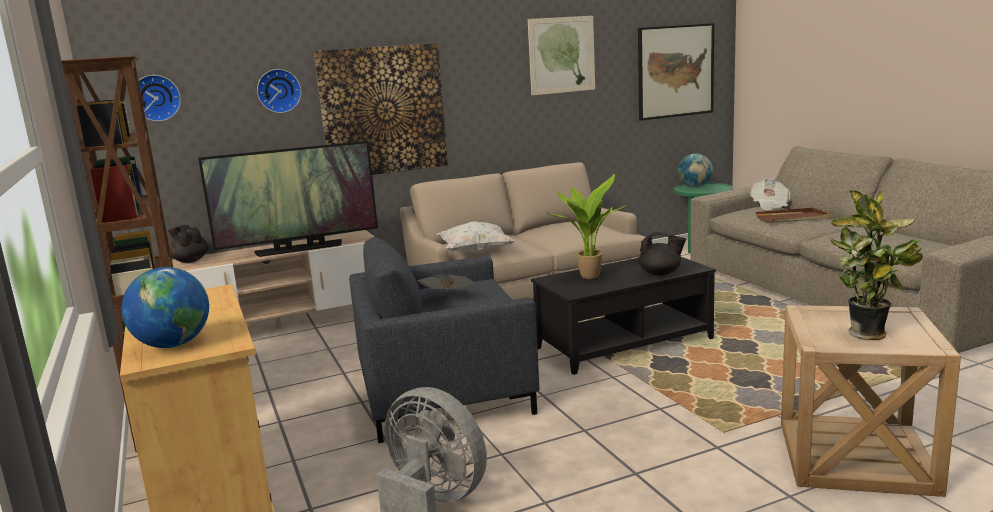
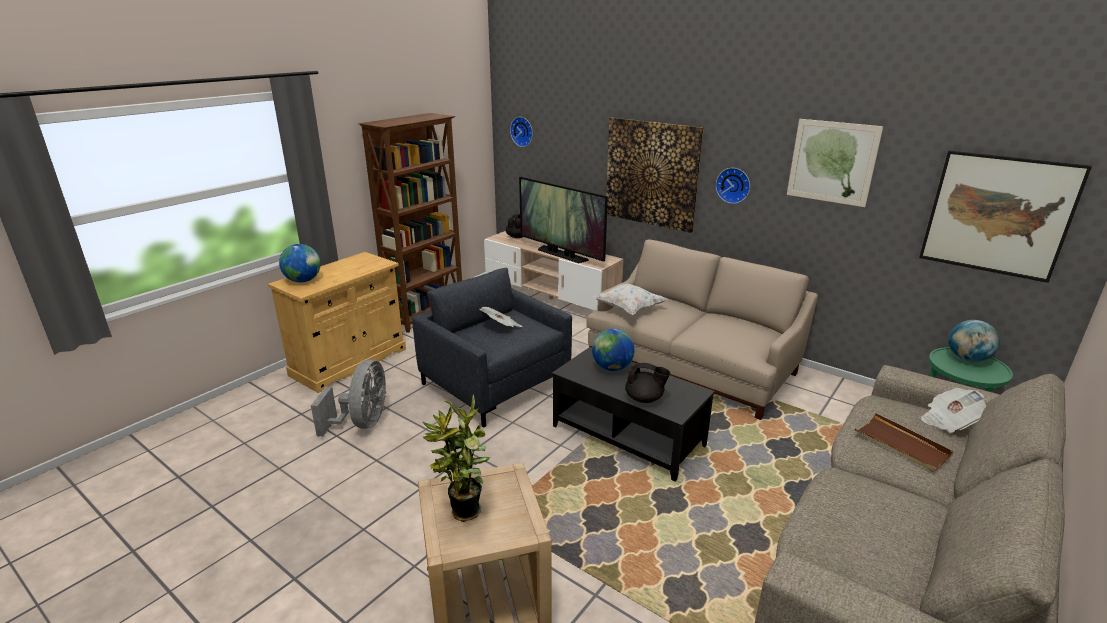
camera: 60 degrees right, 10 degrees up
(278, 91) = (586, 142): wall clock -> wall clock (733, 185)
(588, 276) = (612, 368): potted plant -> globe
(660, 273) = (645, 399): black teapot -> black teapot turned 60 degrees counterclockwise

